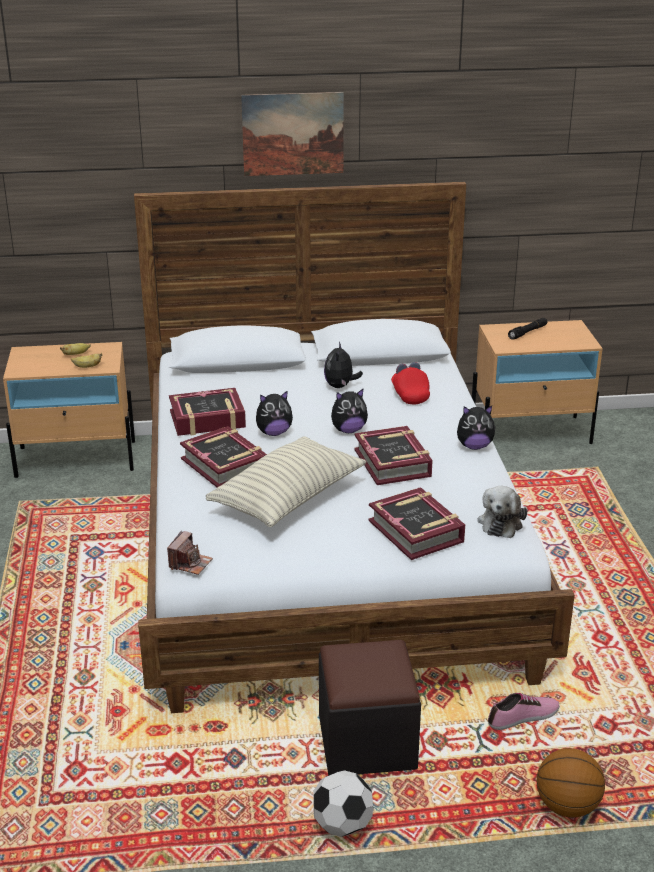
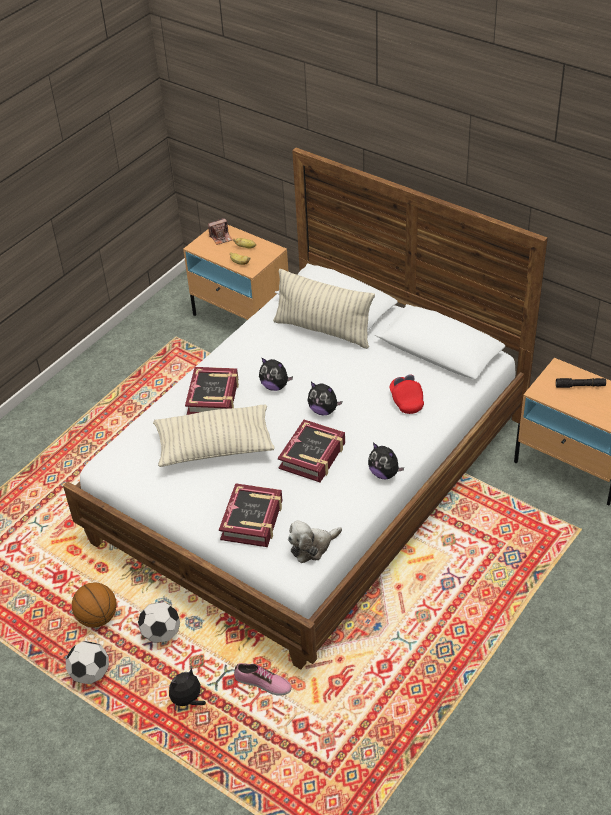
camera: 45 degrees right, 15 degrees up
(190, 563) = (108, 463): camera -> camera (221, 237)
(207, 419) = (251, 351): book -> none
(254, 380) = (323, 330): none -> pillow
(293, 134) = (413, 145): picture -> none
(340, 386) = (370, 366): plush toy -> plush toy (188, 700)
(367, 742) = (161, 634): black ottoman -> football
(410, 394) = (406, 400): red cap -> red cap turned 45 degrees counterclockwise
(566, 806) = (211, 755): basketball -> basketball (97, 617)

